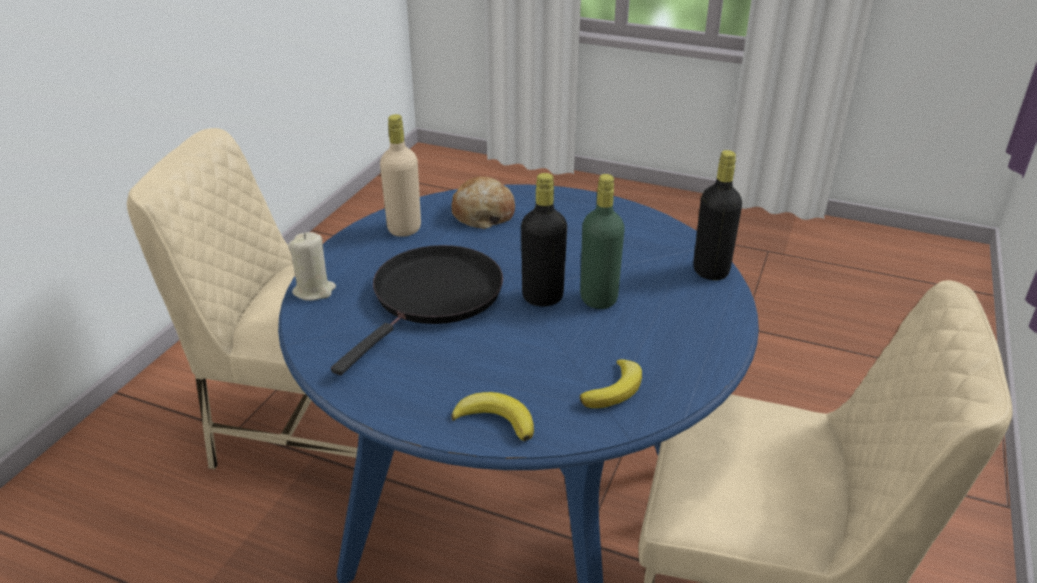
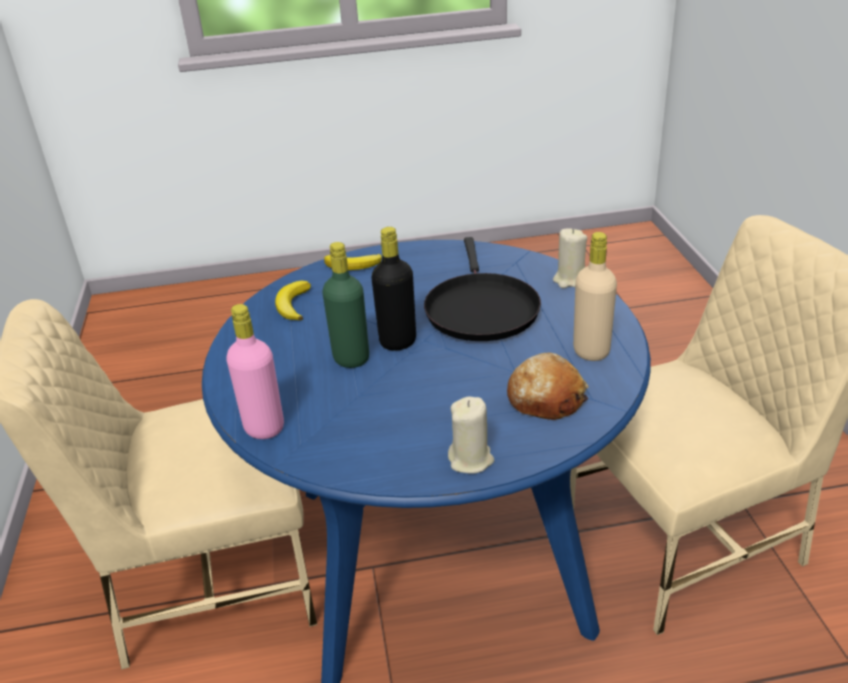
camera: 150 degrees right, 0 degrees up
(574, 202) = (471, 459): none -> beige candle
(711, 271) = (264, 428): black bottle -> pink bottle

